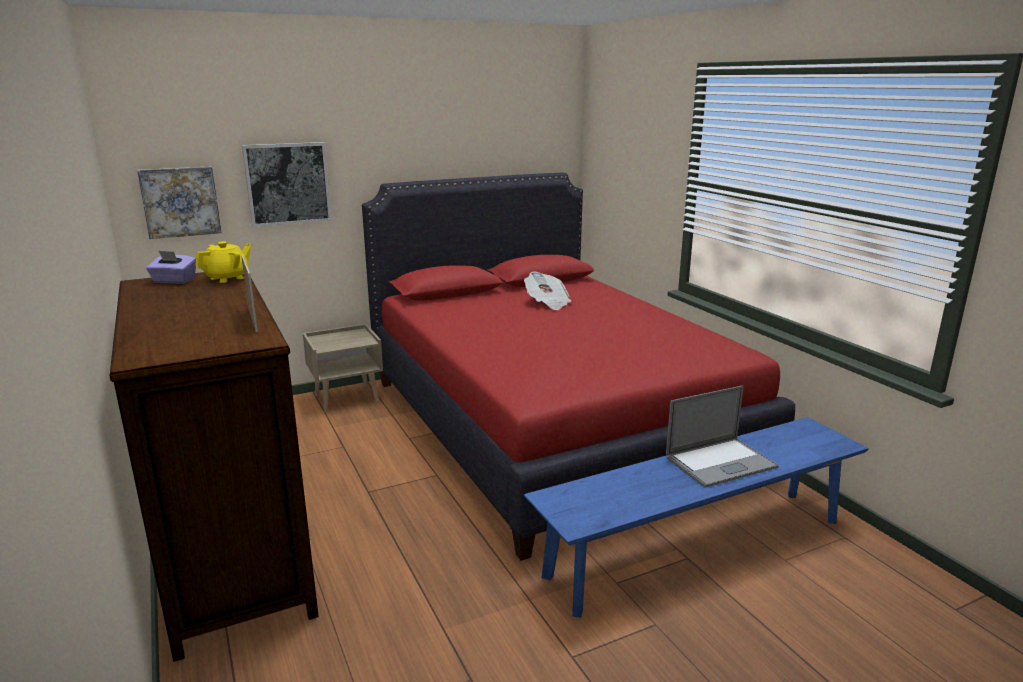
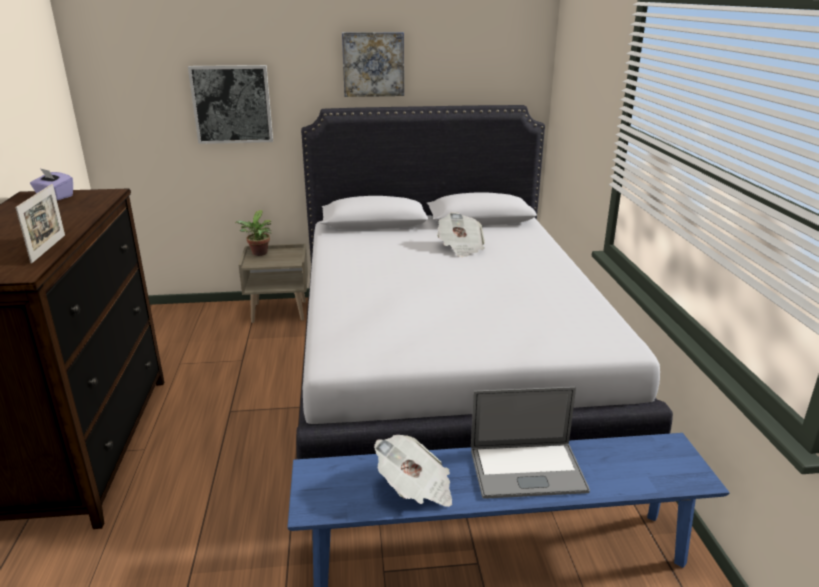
camera: 20 degrees right, 5 degrees up
(180, 202) = (135, 117): picture -> picture (373, 64)
(227, 278) = (98, 198): yellow teapot -> none
(322, 339) = (258, 254): none -> potted plant
(551, 425) = (444, 374): red bed -> white bed
(647, 492) = (415, 488): none -> newspaper

